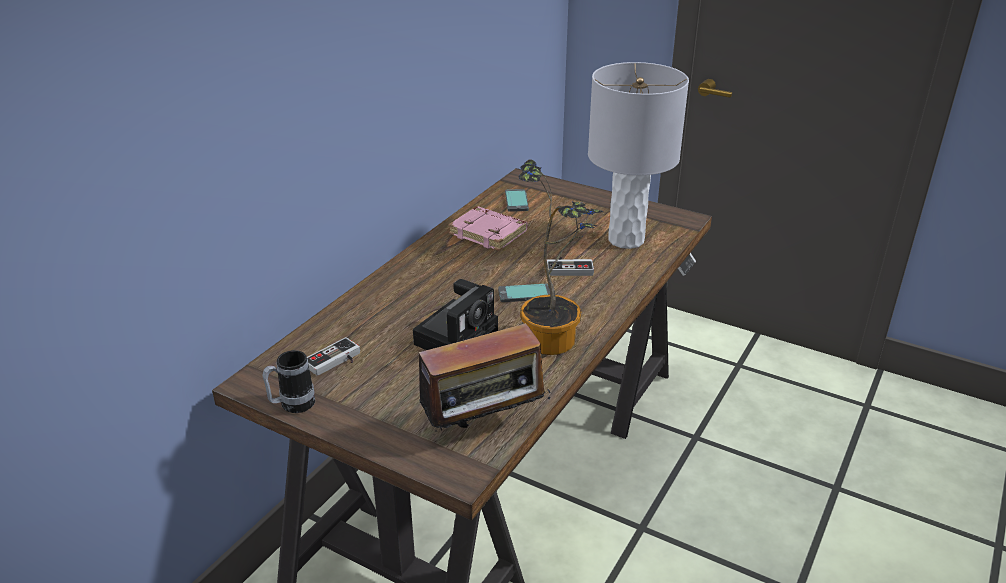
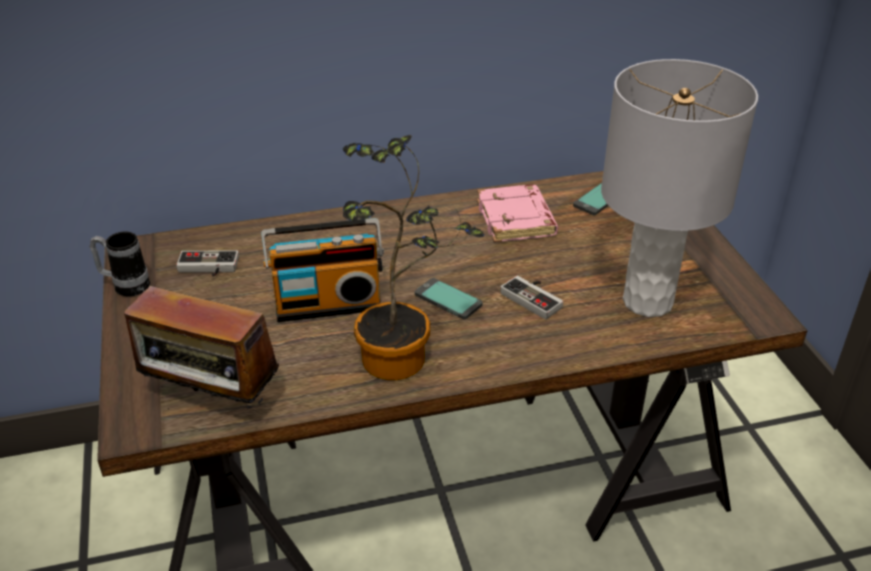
camera: 45 degrees right, 5 degrees up
(457, 335) = (328, 303): camera -> radio

